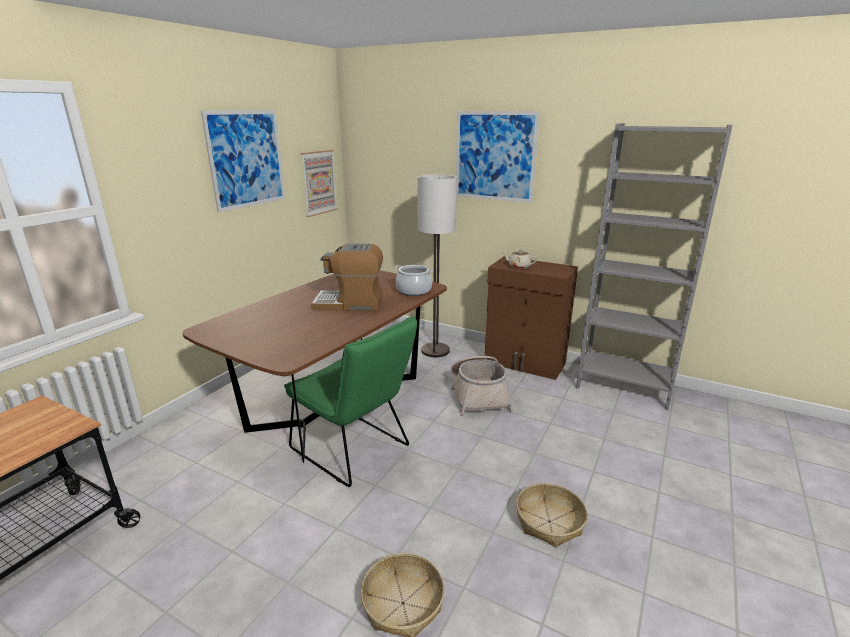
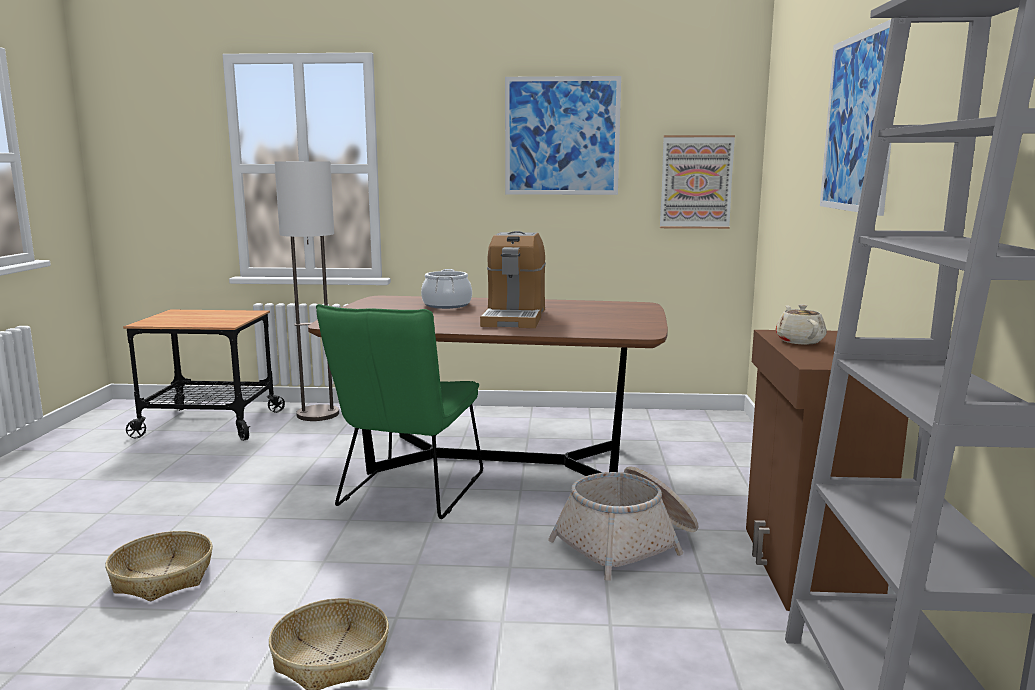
camera: 65 degrees right, 10 degrees down
(350, 304) = (514, 318): coffee machine -> coffee machine turned 150 degrees counterclockwise
(414, 291) = (607, 330): cooking pot -> cooking pot (447, 305)
(435, 351) = (723, 484): floor lamp -> floor lamp (317, 414)

